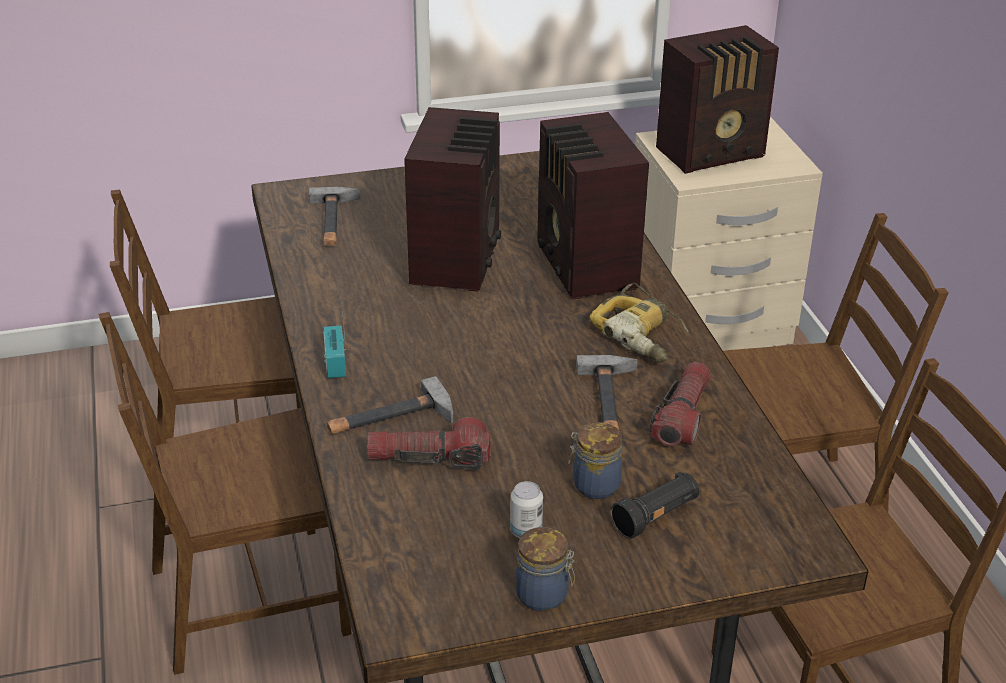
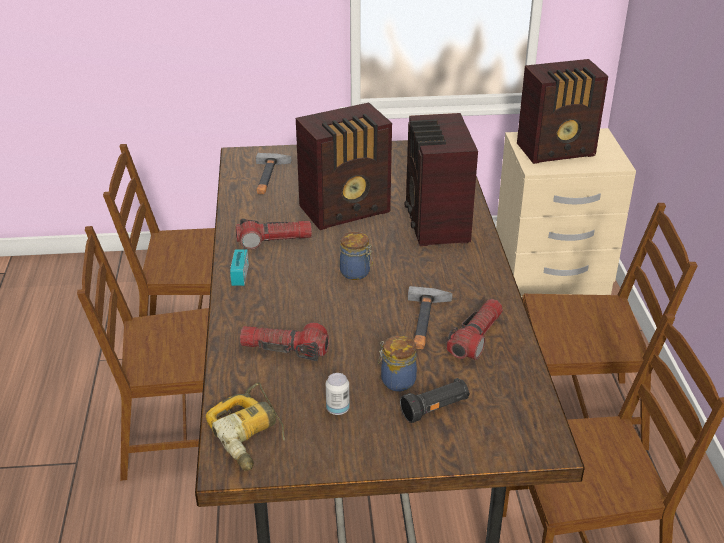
camera: 10 degrees right, 0 degrees up
(368, 310) = (274, 240): none -> flashlight
(390, 419) = (266, 318): hammer -> none
(457, 258) = (347, 210): radio -> radio turned 45 degrees clockwise
(544, 595) = (337, 457): jar -> jar (356, 273)
(642, 334) = (463, 275): power drill -> power drill (250, 434)

